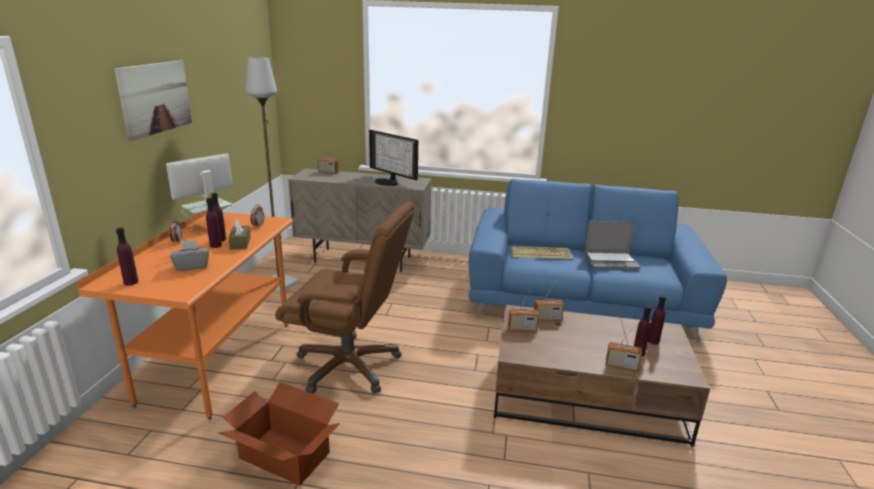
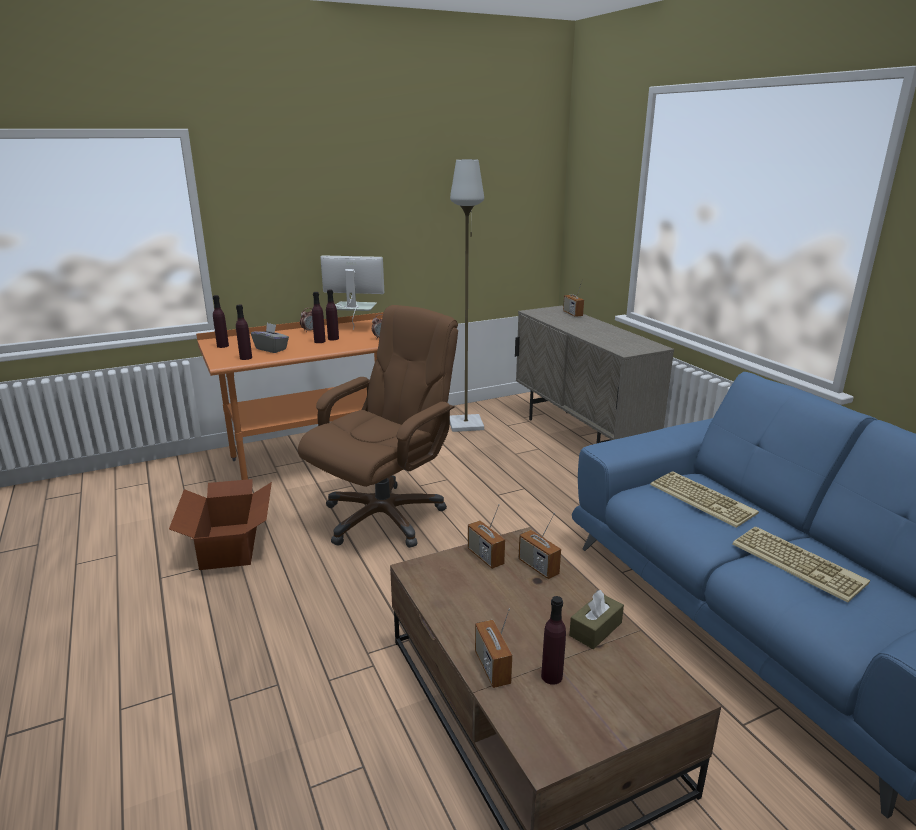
camera: 55 degrees right, 0 degrees up
(155, 98) = (348, 194): picture -> none
(240, 243) = (336, 345): brown tissue box -> brown tissue box (595, 629)
(349, 365) = (384, 516): brown office chair -> brown office chair turned 120 degrees counterclockwise
(388, 182) = (609, 338): monitor -> none
(611, 261) = (799, 563): laptop -> keyboard
(653, 341) = (610, 684): purple bottle -> purple bottle (246, 358)

